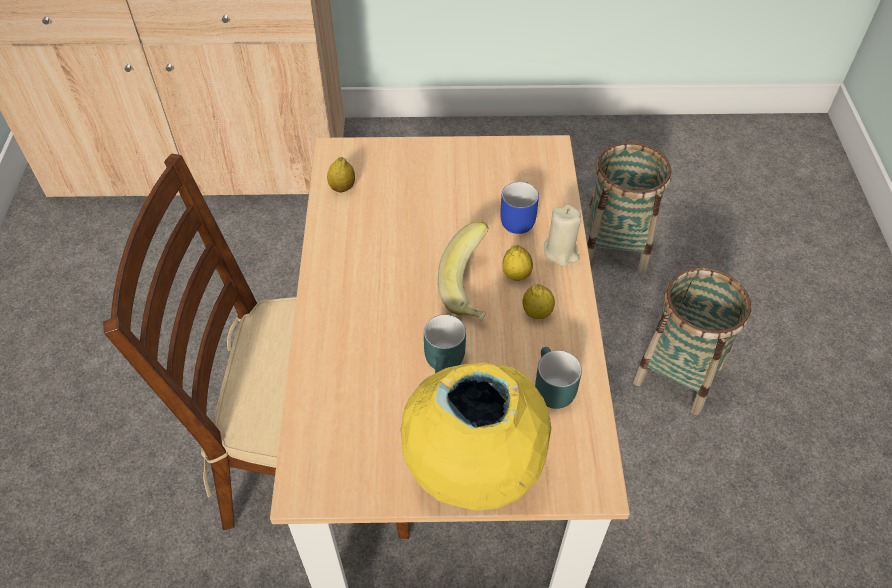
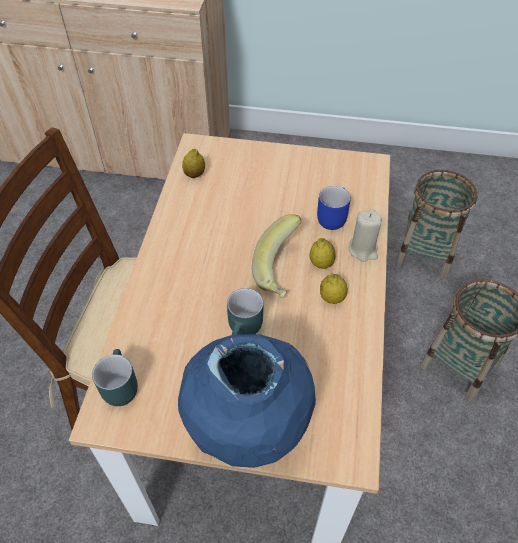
camera: 10 degrees right, 0 degrees up
(474, 470) = (249, 426): yellow vase -> blue vase
(549, 388) = (329, 365): turquoise mug -> turquoise mug (118, 386)

